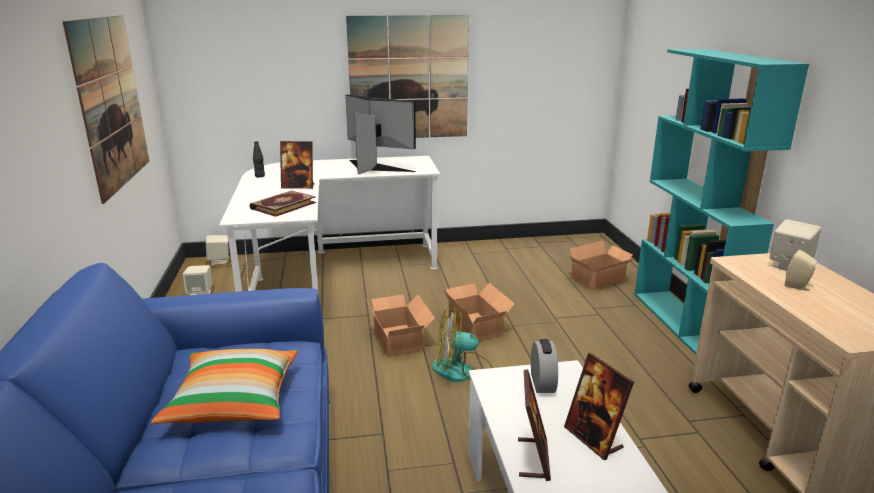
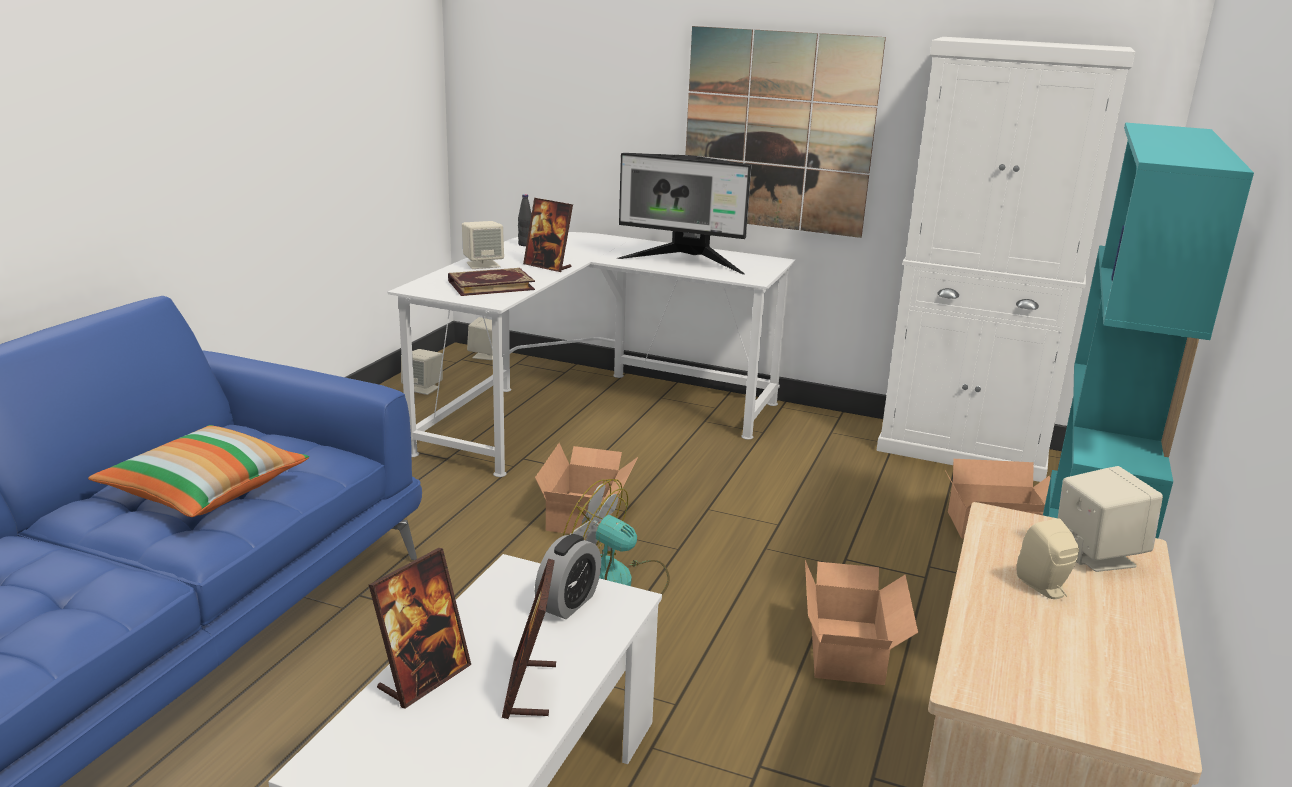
camera: 30 degrees right, 0 degrees up
(110, 103) = (323, 116): picture -> none
(254, 194) = (483, 264): none -> beige speaker
(374, 168) = (685, 262): monitor -> monitor turned 135 degrees clockwise
(476, 326) = (711, 532): cardboard box -> cardboard box (850, 649)
(542, 245) = (963, 450): none -> white cabinet

